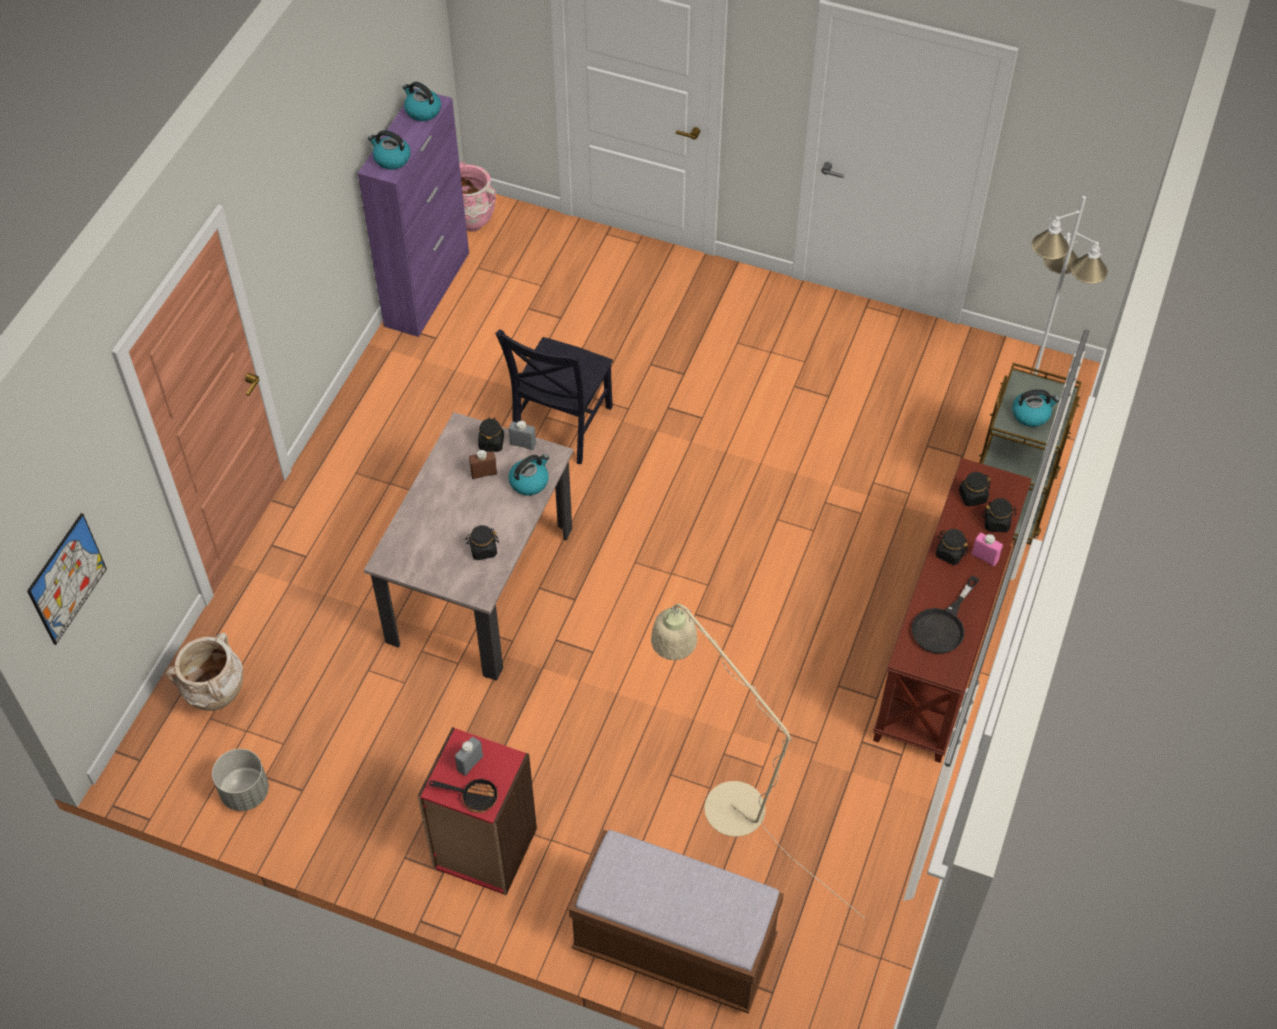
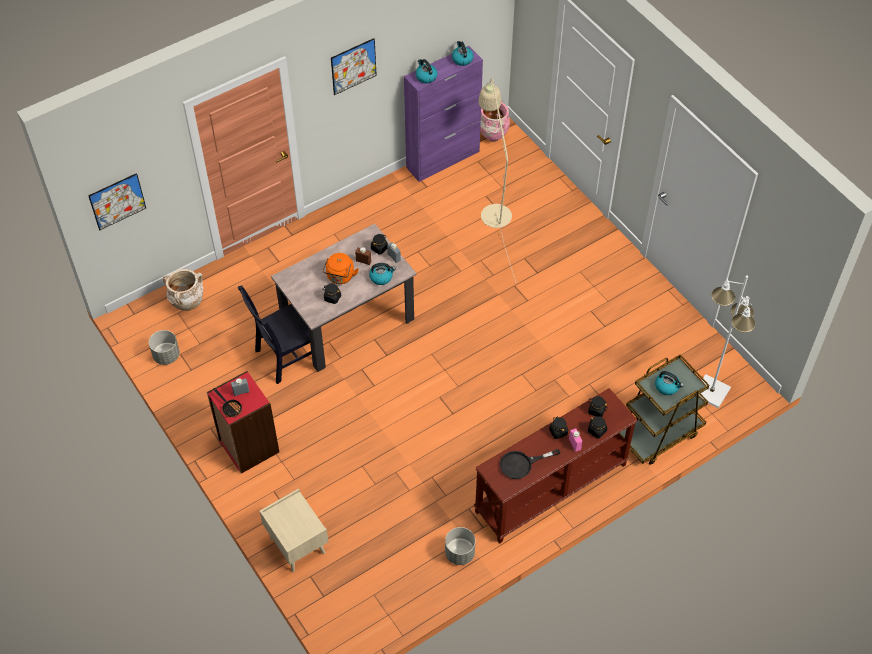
camera: 35 degrees right, 0 degrees up
(300, 184) = (353, 66): none -> picture
(469, 514) = (340, 277): none -> orange kettle
(560, 427) = (451, 265): black chair -> black chair (285, 357)
(674, 946) = (296, 545): brown bench -> beige nightstand
(721, 798) = (376, 492): beige floor lamp -> beige floor lamp (494, 209)
(901, 809) = (460, 553): none -> grey planter

